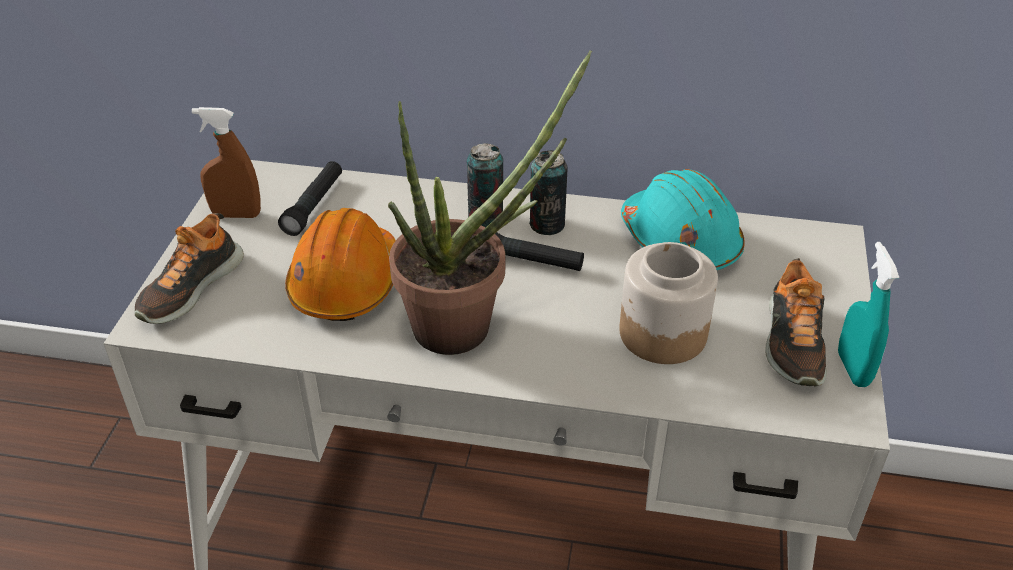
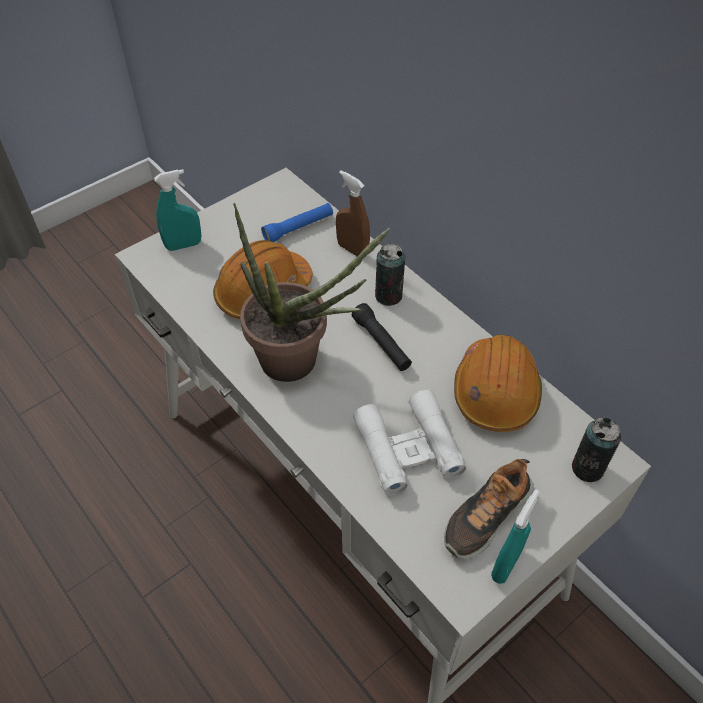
camera: 40 degrees right, 10 degrees up
(190, 288) = (183, 245): shoe -> turquoise spray bottle
(236, 214) = (252, 210): brown spray bottle -> brown spray bottle (352, 249)
(314, 206) = (298, 228): black flashlight -> blue flashlight
(547, 224) = (421, 324): can -> can (587, 468)
(662, 332) = (408, 448): jar -> white binoculars
(680, 241) = (495, 392): turquoise hard hat -> orange hard hat

